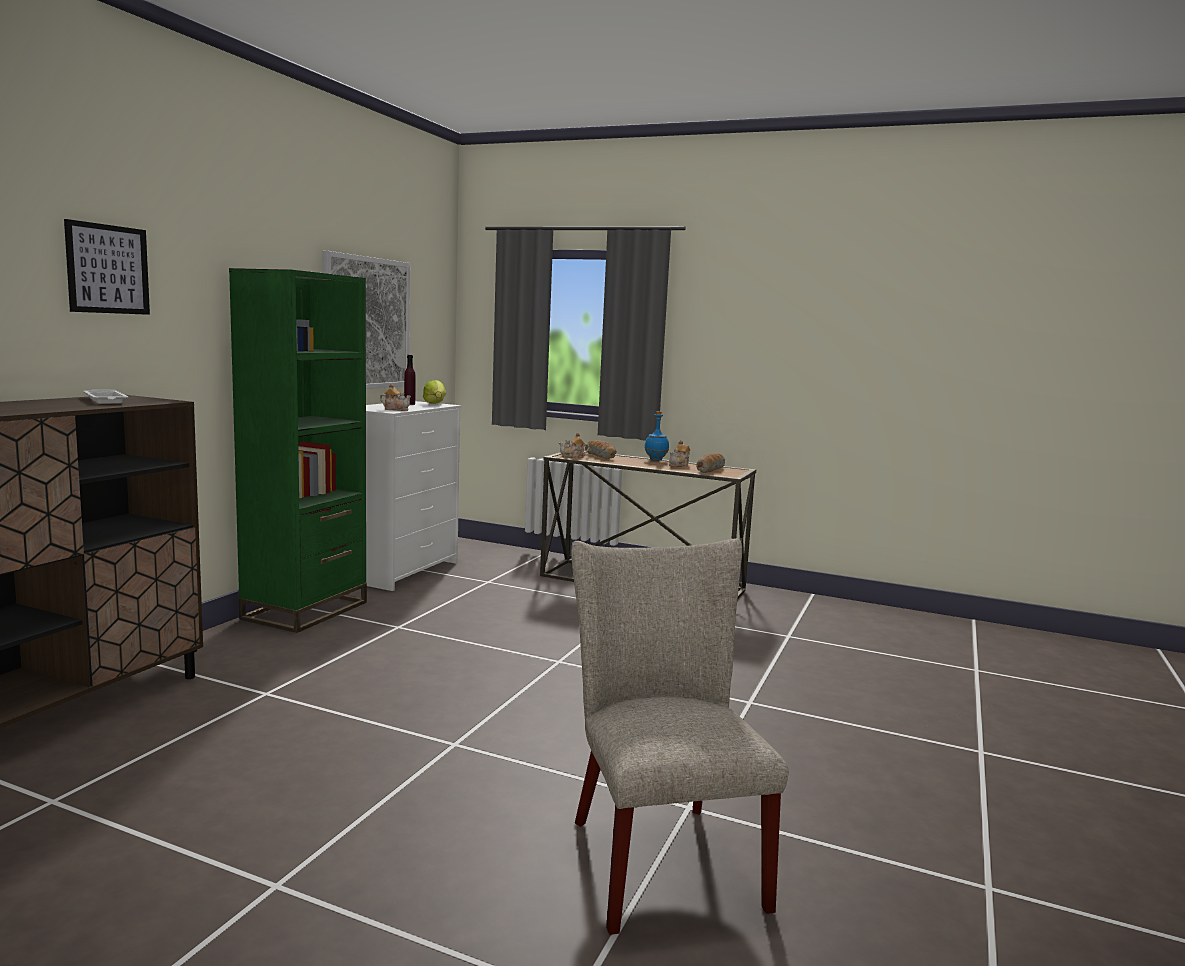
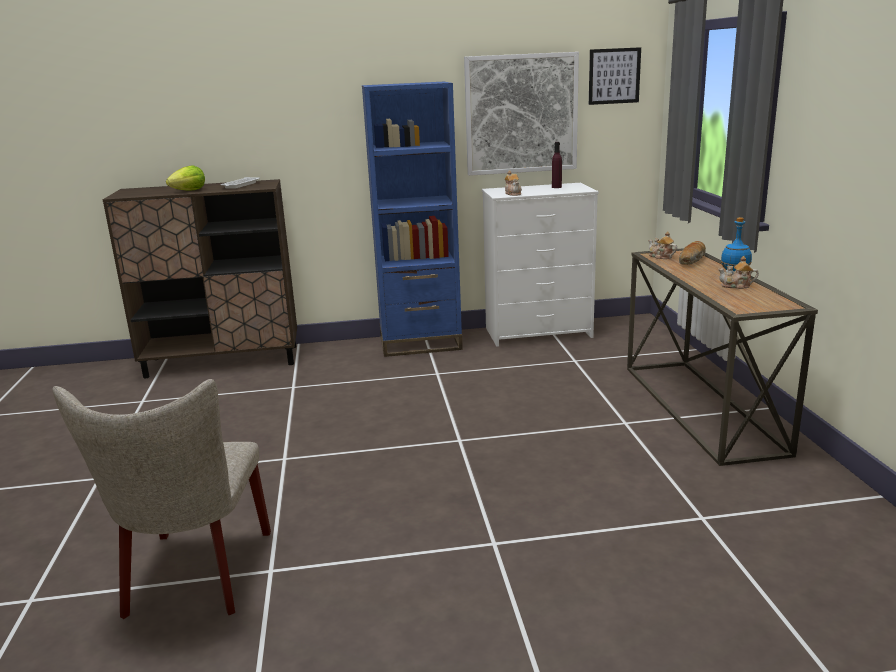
camera: 60 degrees right, 10 degrees up
(108, 269) = (267, 98): picture -> picture (614, 76)
(305, 611) = (420, 343): green bookcase -> blue bookcase
(435, 404) = (577, 188): lettuce -> lettuce (189, 191)
(658, 855) = (195, 578): beige chair -> beige chair turned 135 degrees clockwise
(710, 469) = (749, 298): bread -> none

